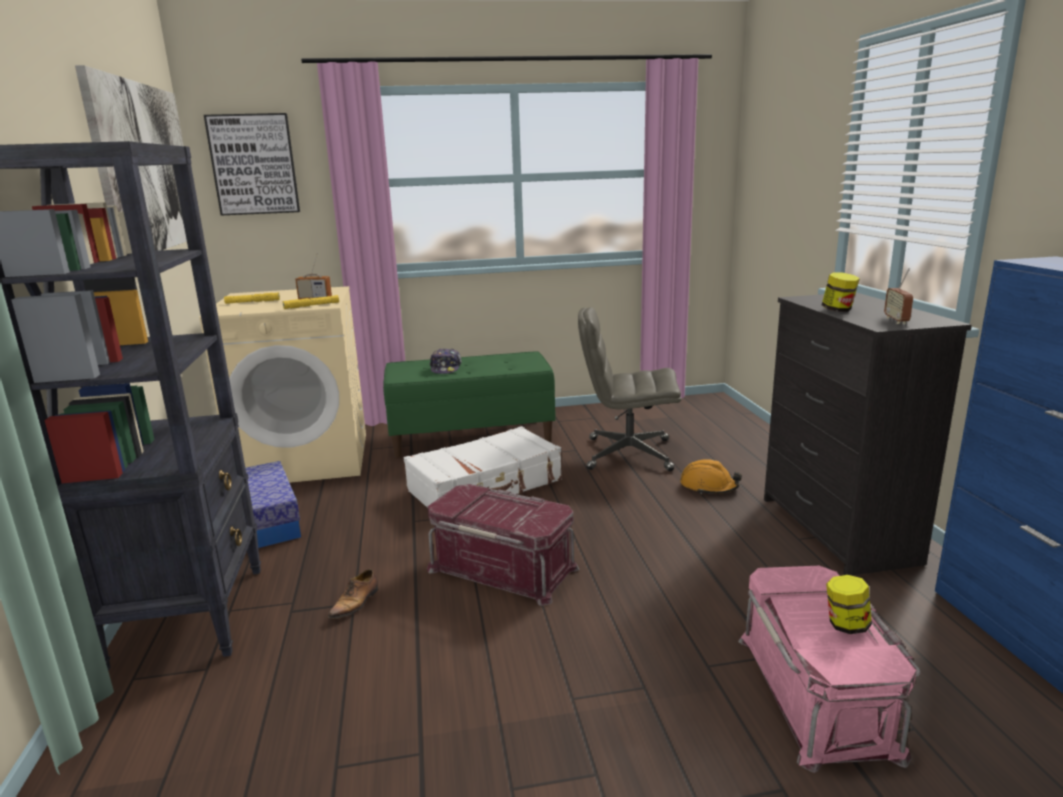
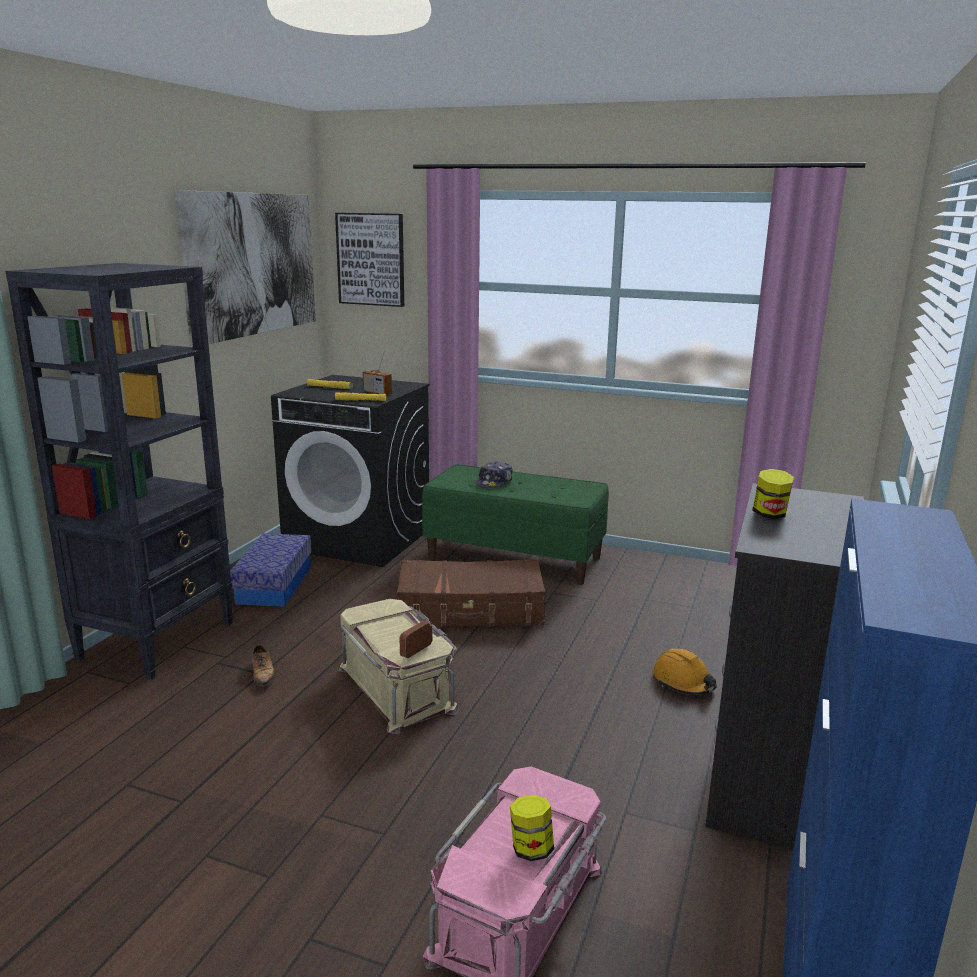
camera: 30 degrees right, 0 degrees up
(305, 458) = (359, 539): beige washing machine -> black washing machine
(356, 603) = (263, 674): shoe -> shoe turned 75 degrees counterclockwise
(486, 486) = (471, 609): white suitcase -> brown suitcase
(503, 567) = (398, 688): red storage box -> beige storage box
(627, 454) = (642, 621): grey office chair -> none
(896, 320) = (797, 544): radio -> radio (416, 653)

